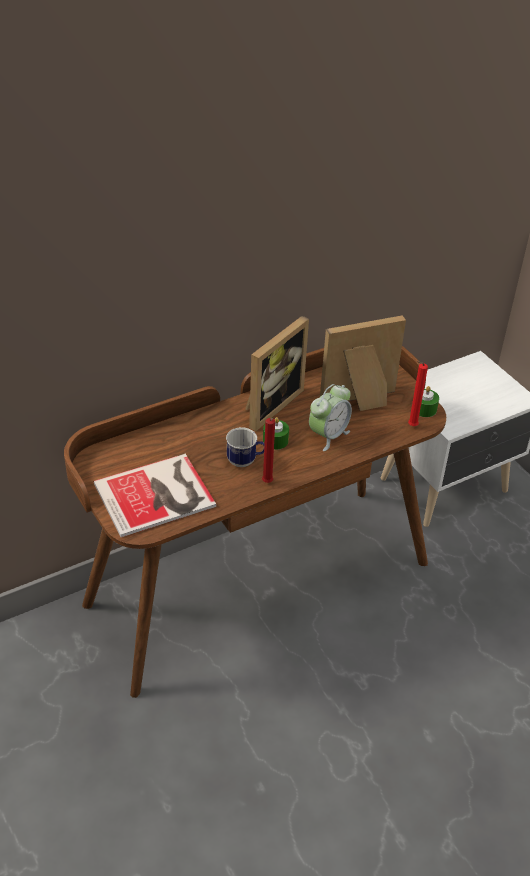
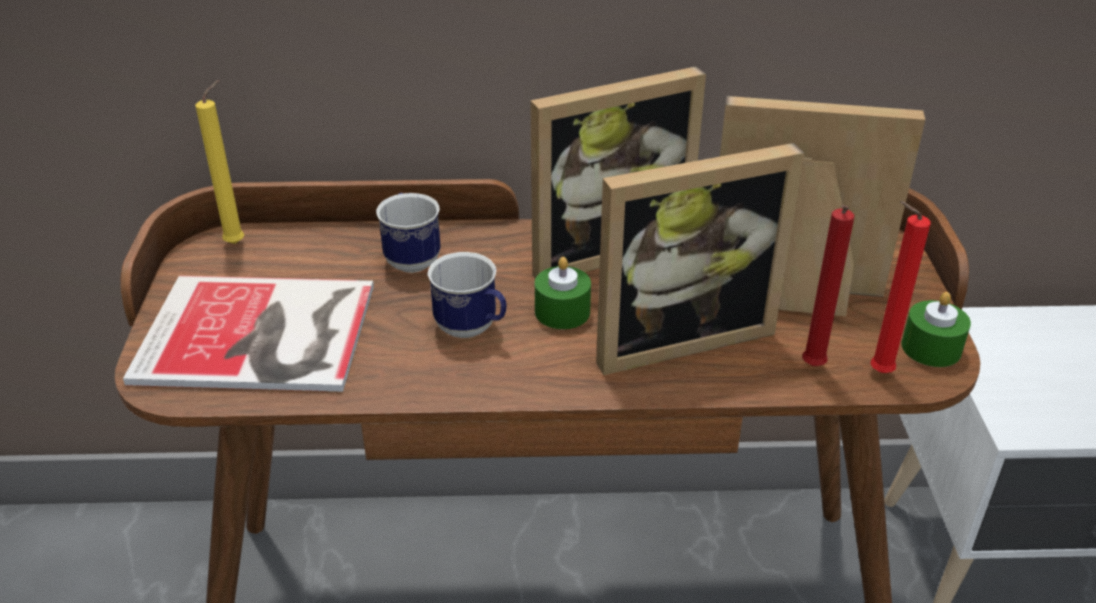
camera: 30 degrees right, 5 degrees down
(100, 455) = (238, 242): none -> yellow candle
(189, 436) = (411, 257): none -> mug
(267, 483) = (479, 383): red candle -> red candle (811, 368)
(328, 435) = (677, 335): alarm clock -> picture frame

